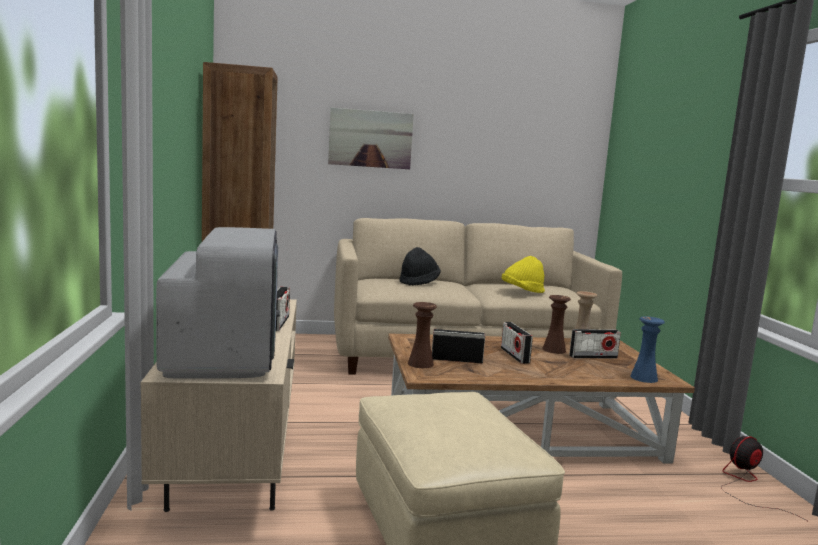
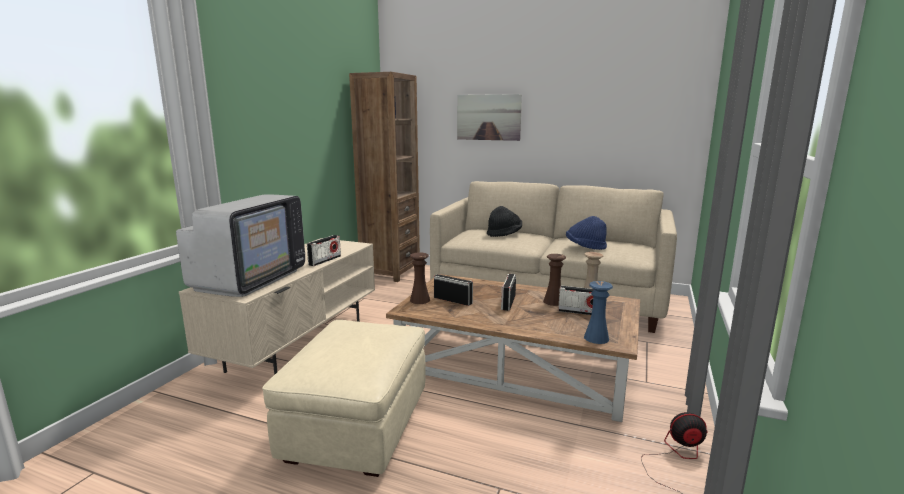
camera: 30 degrees right, 5 degrees up
(522, 291) = (585, 247): yellow hat -> blue hat

